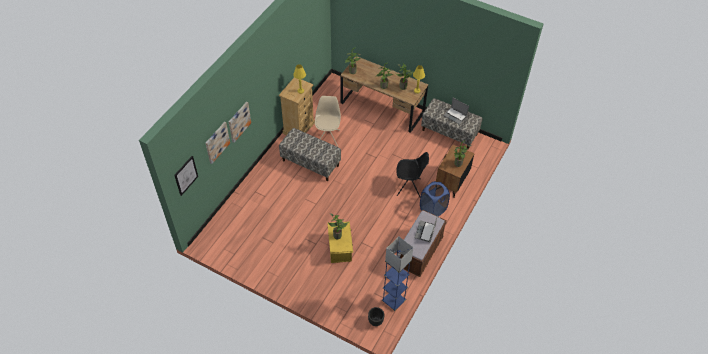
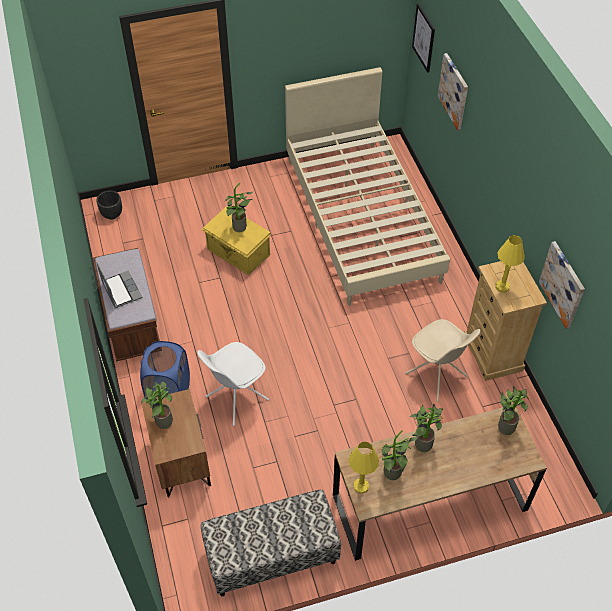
camera: 135 degrees right, 0 degrees up
(239, 121) = (477, 140): picture -> picture (563, 284)
(268, 218) = (361, 218): none -> beige bed
(310, 163) = (407, 319): bench -> none
(393, 301) = (111, 247): blue floor lamp -> none
(409, 187) = (236, 399): black chair -> white chair
(455, 116) = (263, 535): laptop -> none

